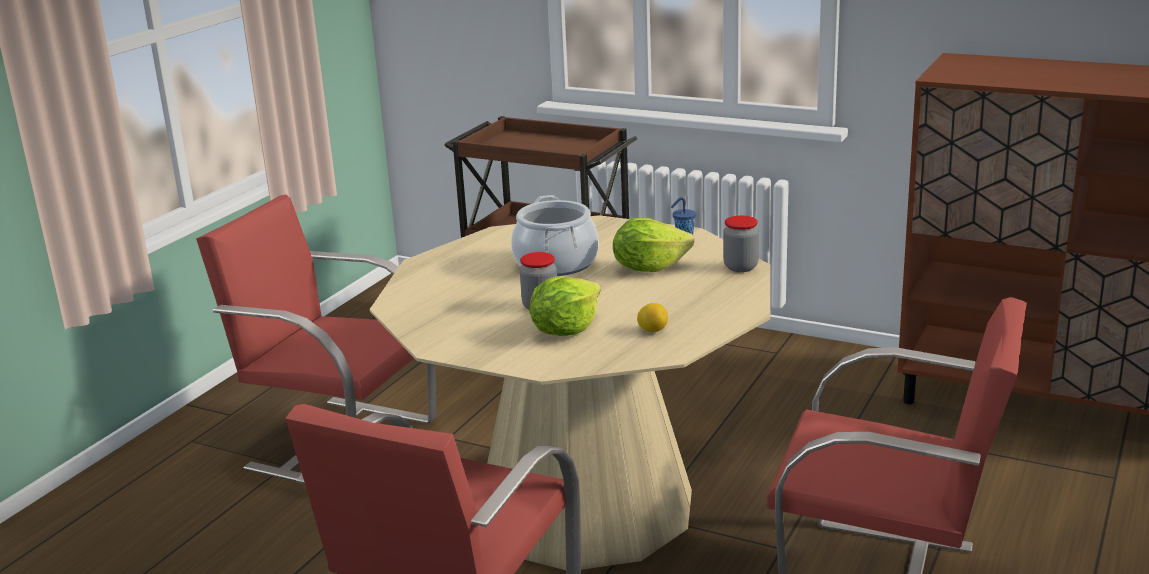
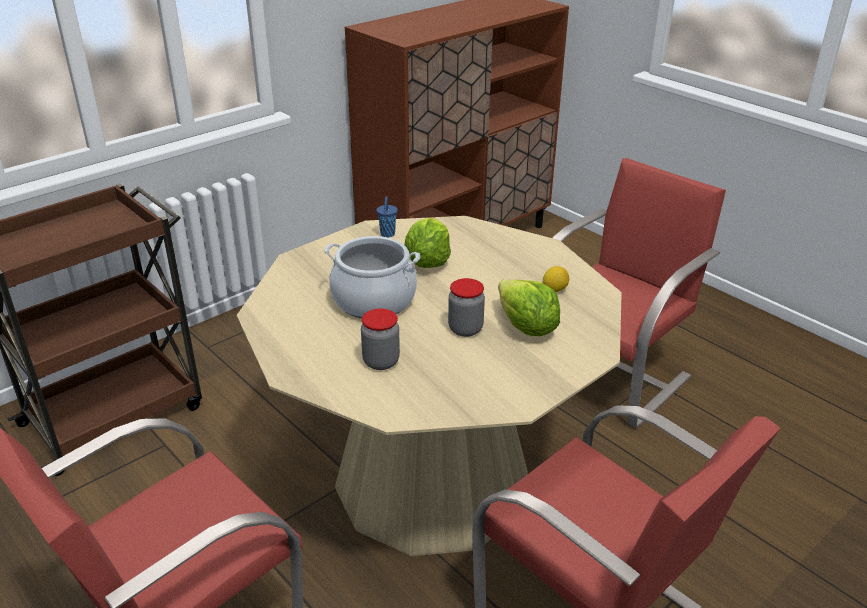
camera: 70 degrees left, 10 degrees up
(740, 267) = (461, 226): jar -> jar (381, 361)

